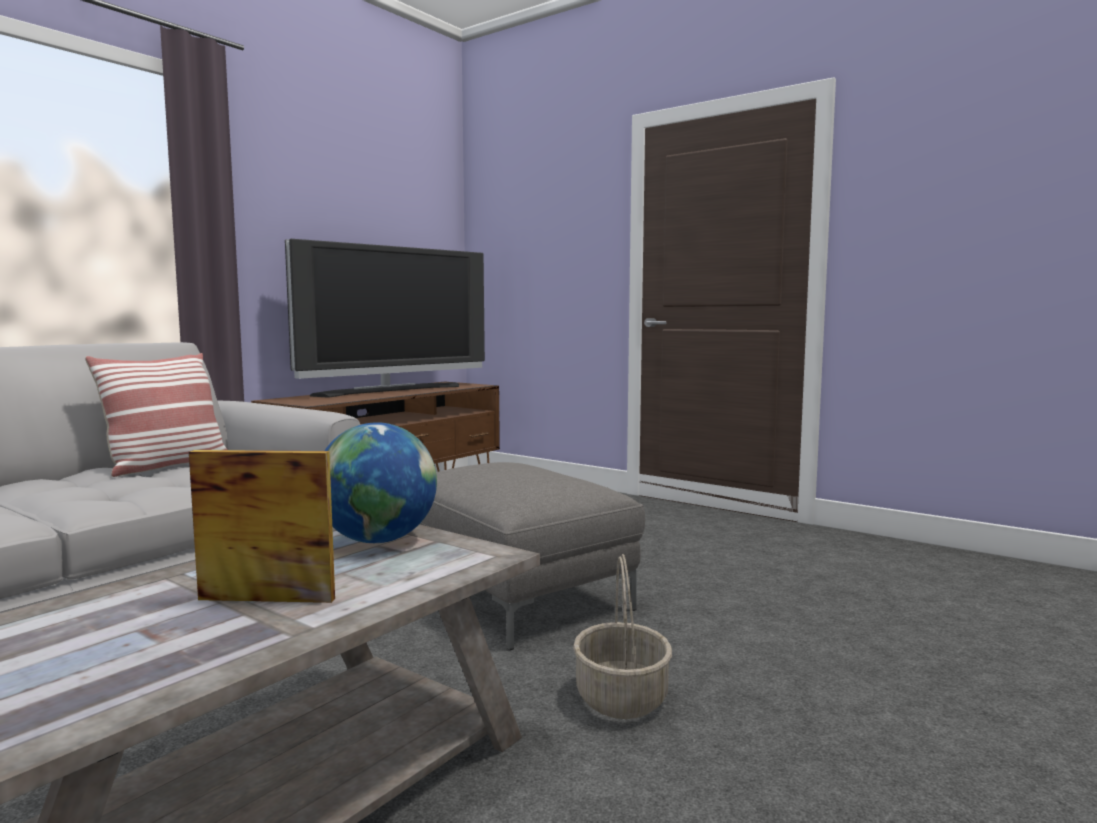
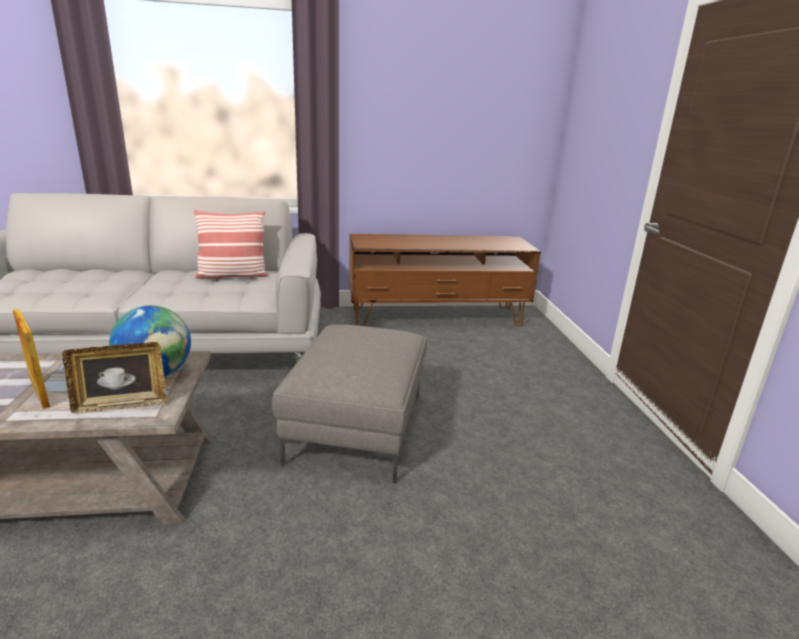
camera: 45 degrees right, 15 degrees up
(391, 390) = (448, 241): television -> none
(426, 565) = (122, 405): none -> picture frame
(622, 698) = (261, 538): basket -> none

